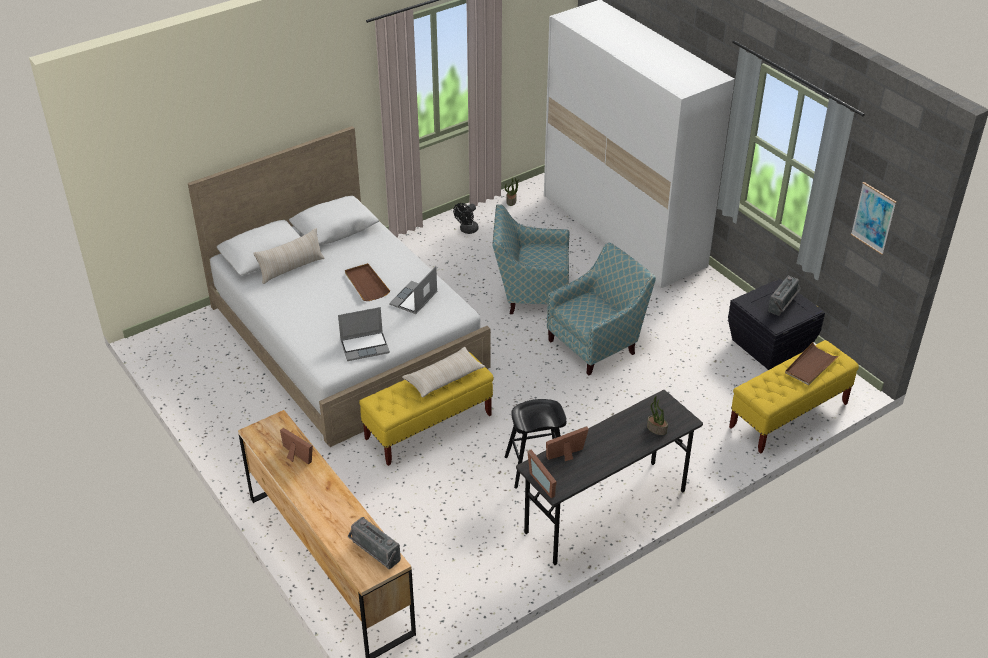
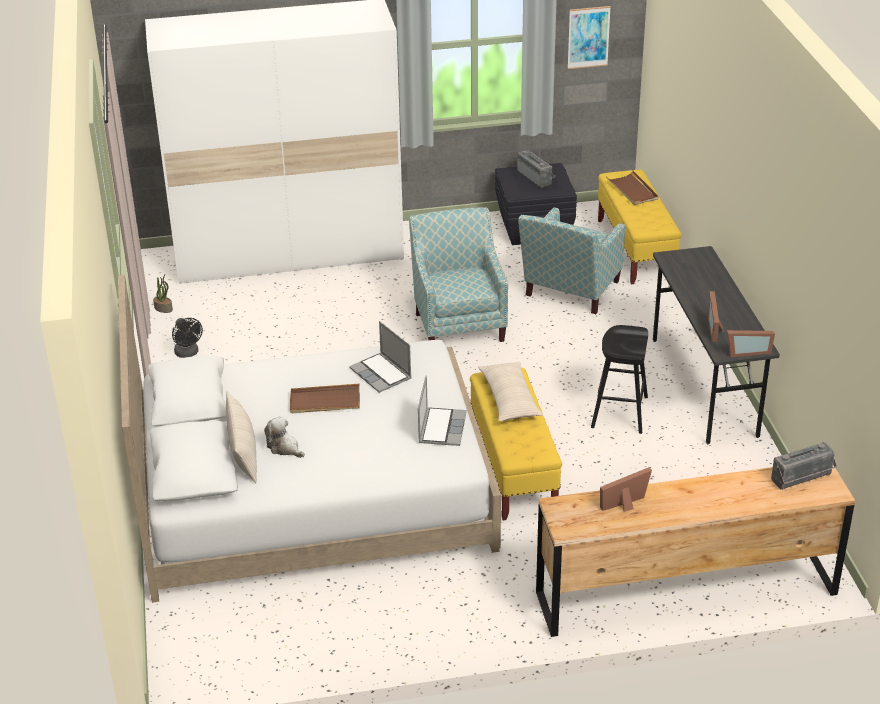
camera: 65 degrees left, 5 degrees down
(306, 283) = (284, 448): none -> plush toy
(530, 294) = (343, 341): armchair -> armchair (569, 293)
(656, 429) = (706, 271): potted plant -> none

